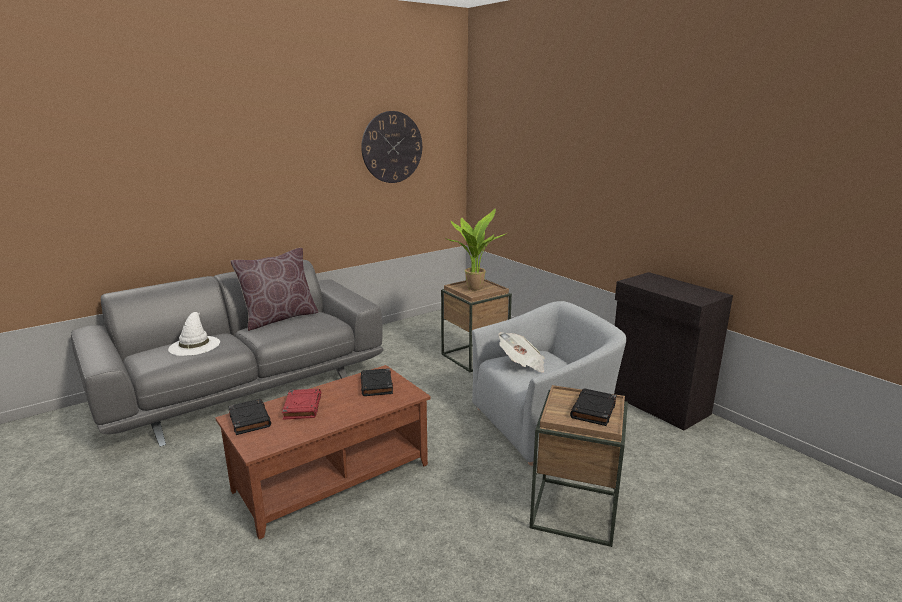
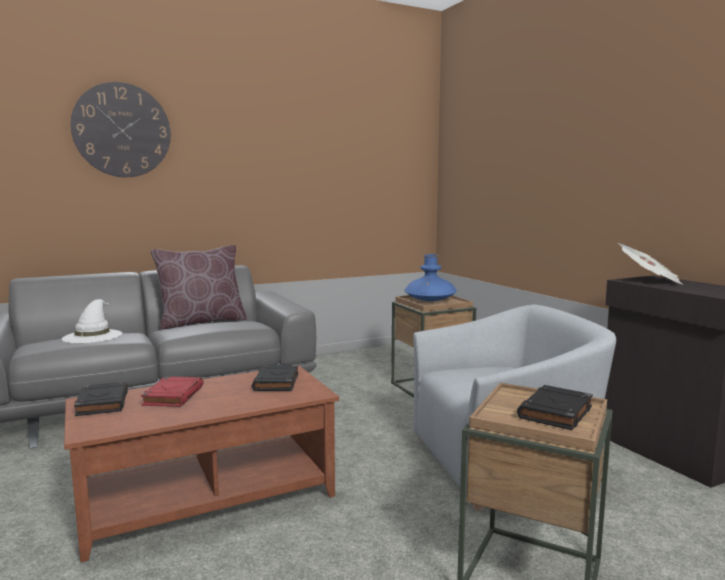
camera: 10 degrees right, 10 degrees down
(392, 147) = (351, 151): wall clock -> wall clock (122, 130)
(473, 288) = (430, 300): potted plant -> blue vase
(522, 364) = (475, 376): newspaper -> newspaper (649, 280)

